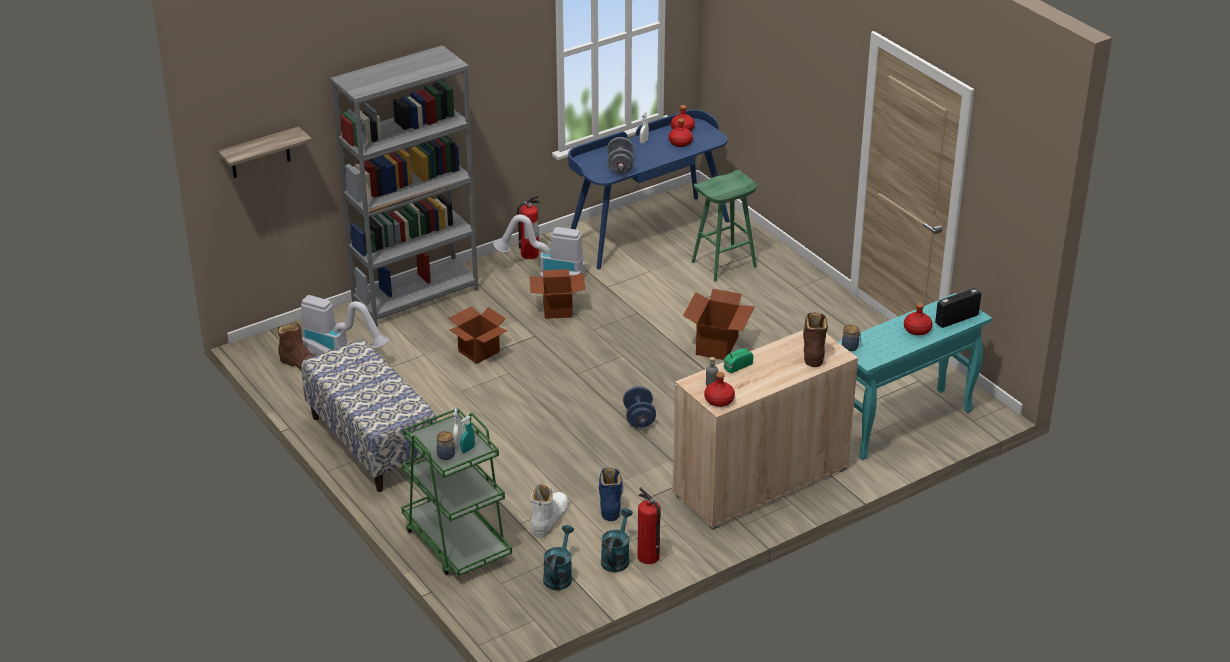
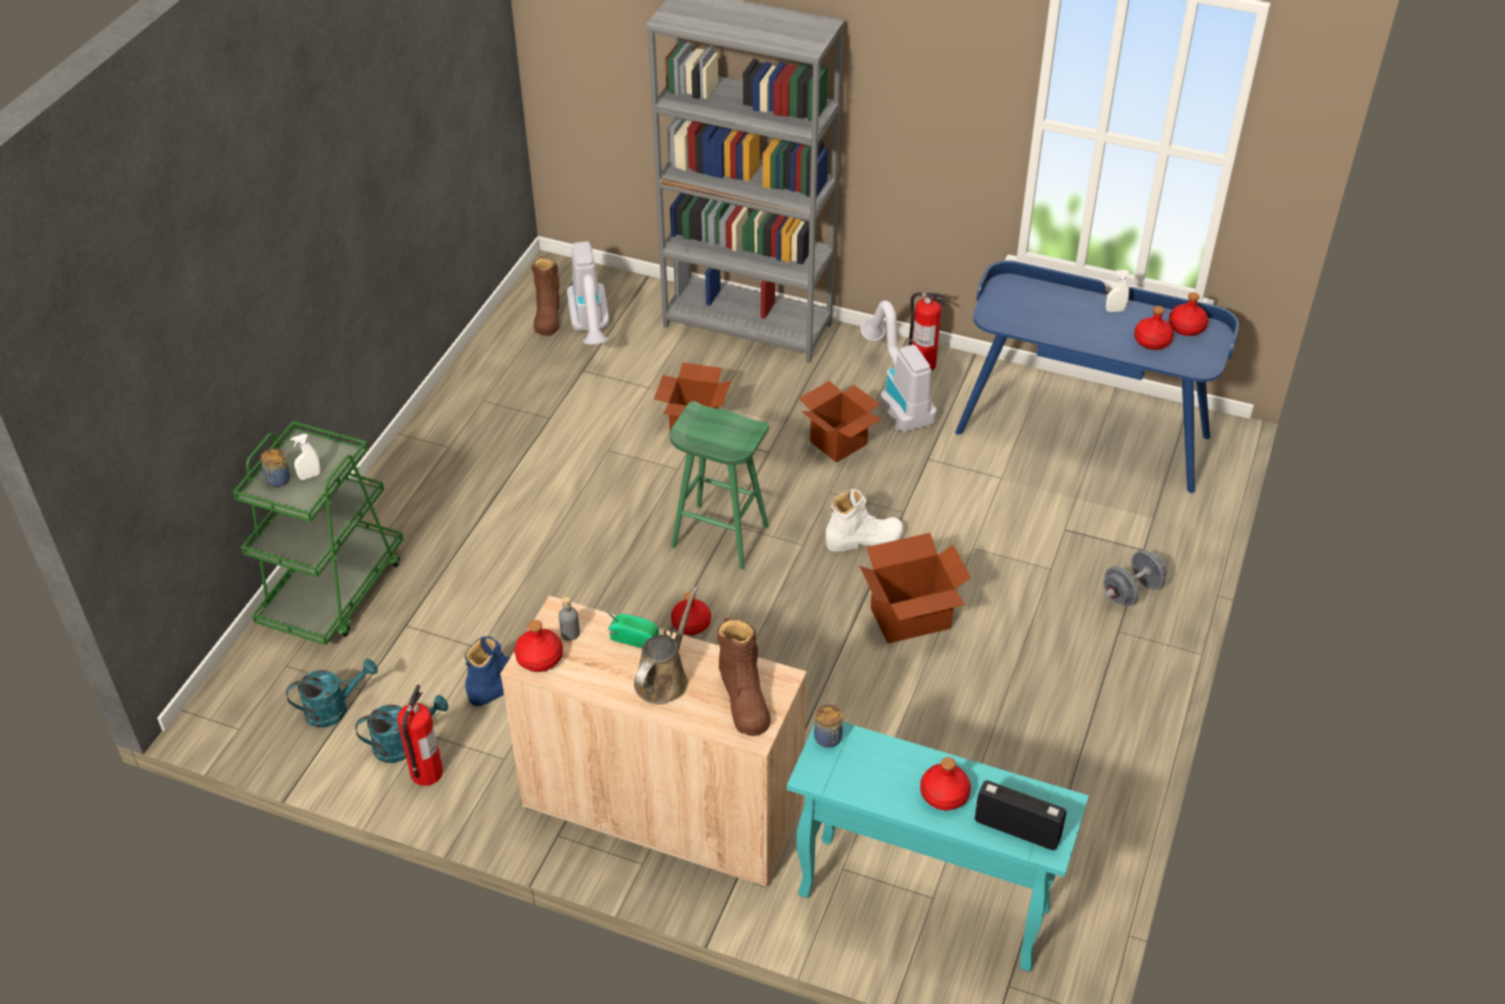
camera: 55 degrees right, 10 degrees up
(260, 153) = (582, 42): shelf -> none
(371, 443) = (456, 434): bench -> none
(467, 449) = (301, 491): turquoise spray bottle -> none
(549, 519) = (433, 645): white boot -> white boot (864, 539)
(620, 166) = (1032, 320): grey dumbbell -> grey dumbbell (1131, 592)
(639, 418) = (691, 624): blue dumbbell -> red bottle
(723, 265) = (1090, 536): green stool -> green stool (718, 537)
(775, 367) = (664, 678): none -> brown watering can
(813, 349) = (743, 698): brown boot -> brown boot turned 105 degrees clockwise

